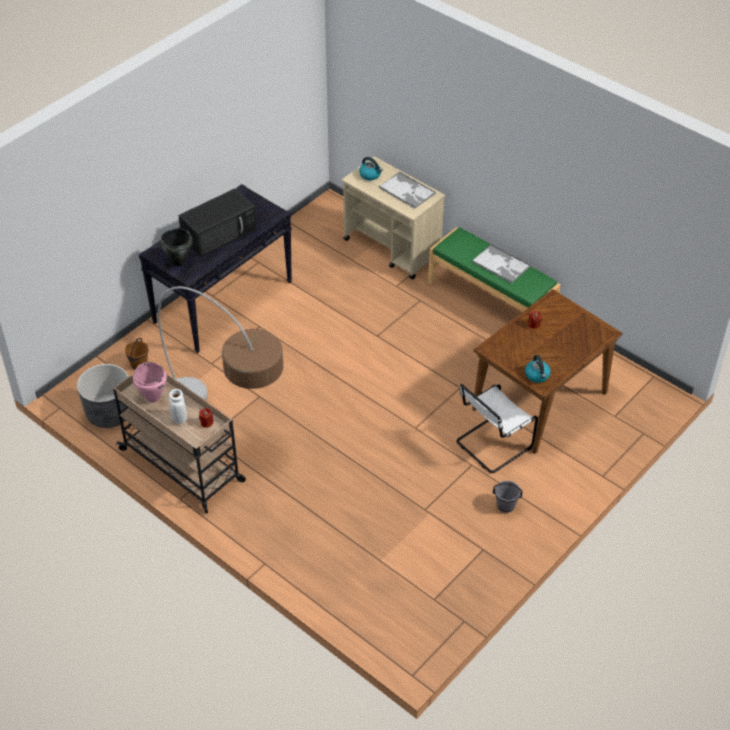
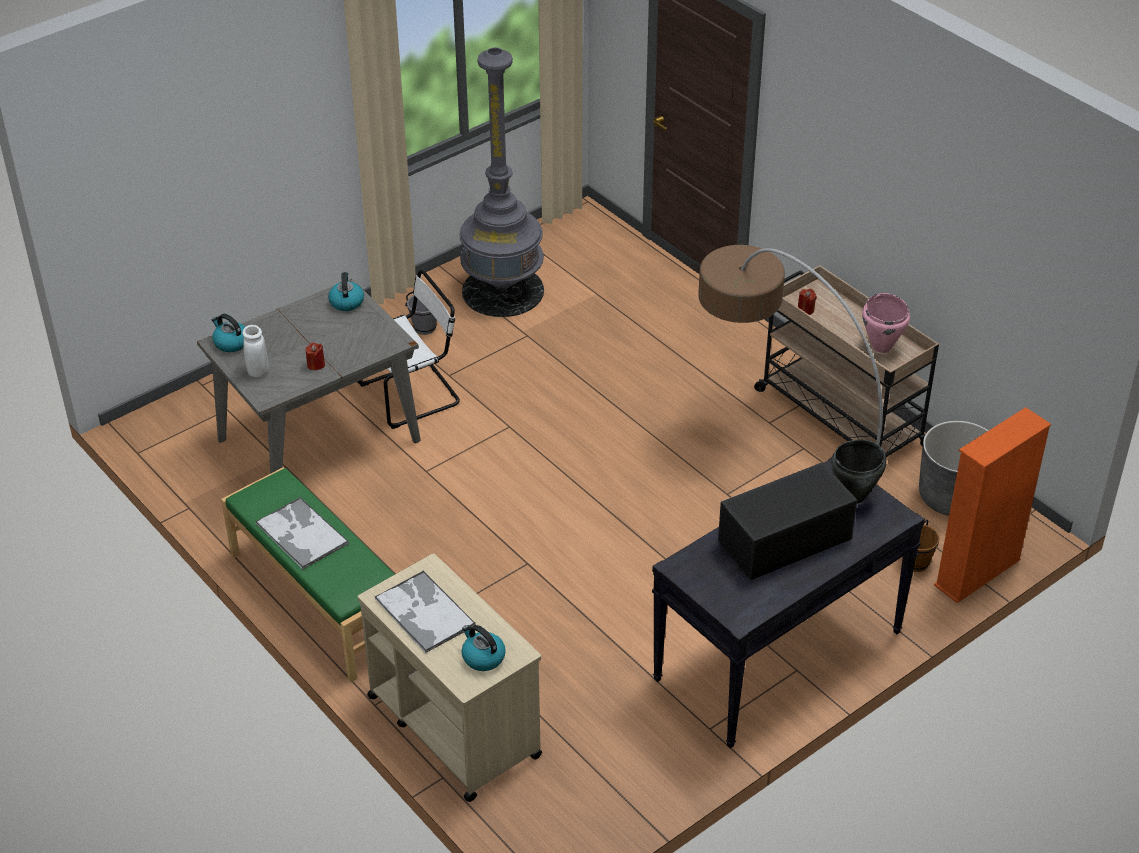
camera: 170 degrees left, 5 degrees down
(101, 363) = (977, 573): none -> orange bookcase
(179, 418) = (843, 318): white vase -> white vase (258, 371)
(457, 552) = (503, 291): none -> grey floor lamp
(539, 401) = (320, 439): brown dining table -> grey dining table
(598, 333) = (231, 343): none -> kettle

